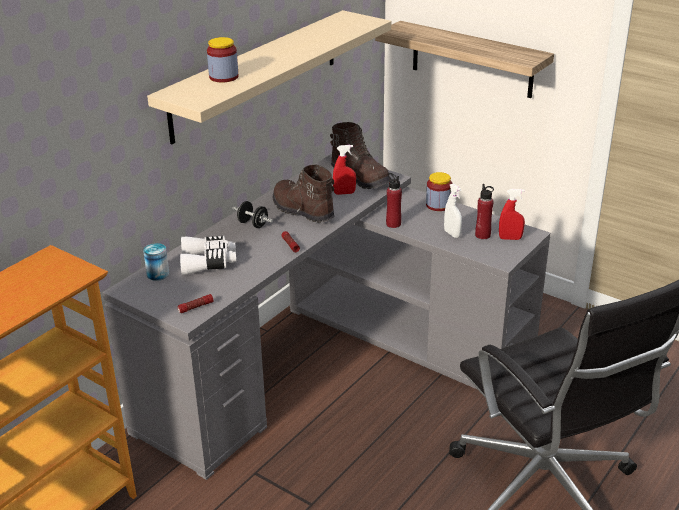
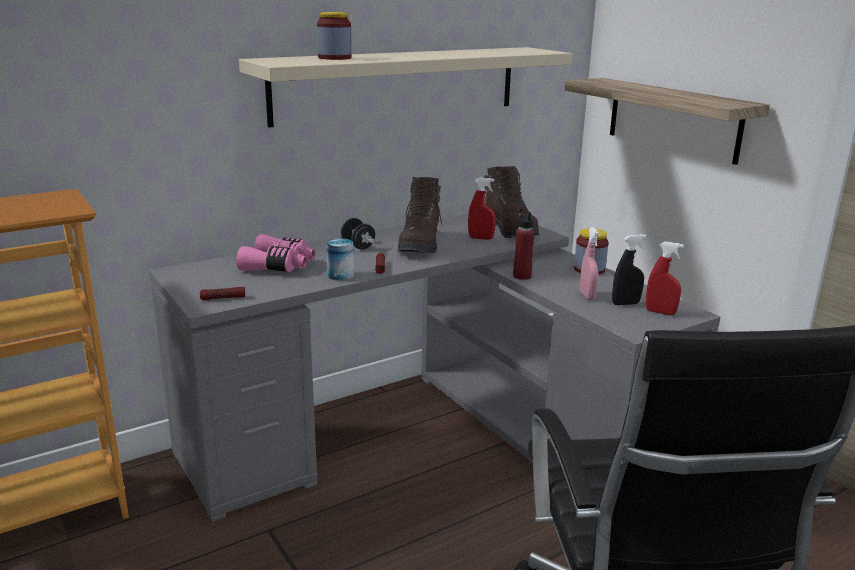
camera: 20 degrees right, 10 degrees down
(158, 274) = (218, 266): can -> can (340, 275)
(208, 262) = (279, 266): white binoculars -> pink binoculars
(302, 211) = (420, 244): brown boot -> brown boot turned 150 degrees counterclockwise
(452, 234) = (587, 296): white spray bottle -> pink spray bottle
(482, 235) = (625, 303): red bottle -> black spray bottle

